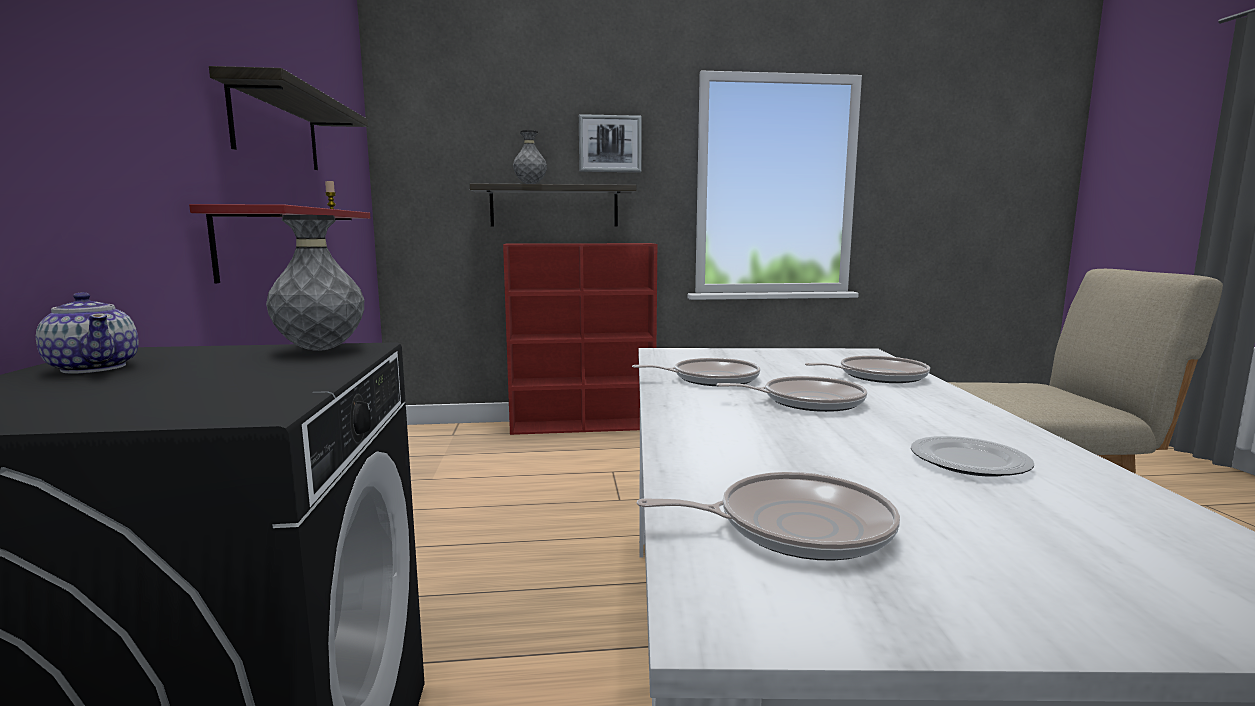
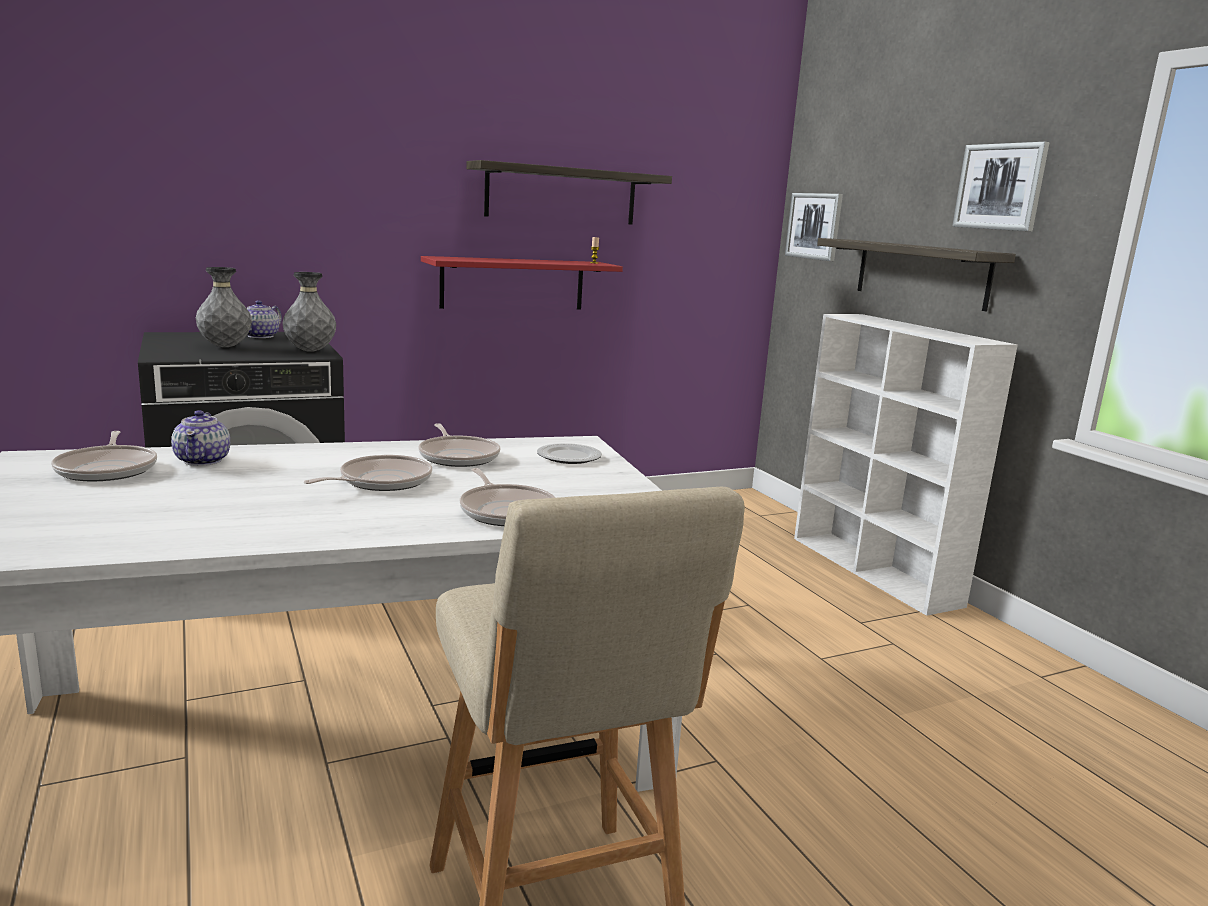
camera: 70 degrees right, 5 degrees up
(421, 176) = (814, 226): none -> picture
(530, 184) = (882, 242): grey vase -> grey vase (225, 347)
(584, 426) = (875, 571): red bookcase -> white bookcase
(733, 469) = (203, 460): none -> teapot
(807, 401) = (381, 481): frying pan -> frying pan turned 120 degrees counterclockwise
(970, 462) = (204, 514): plate -> plate (569, 457)

